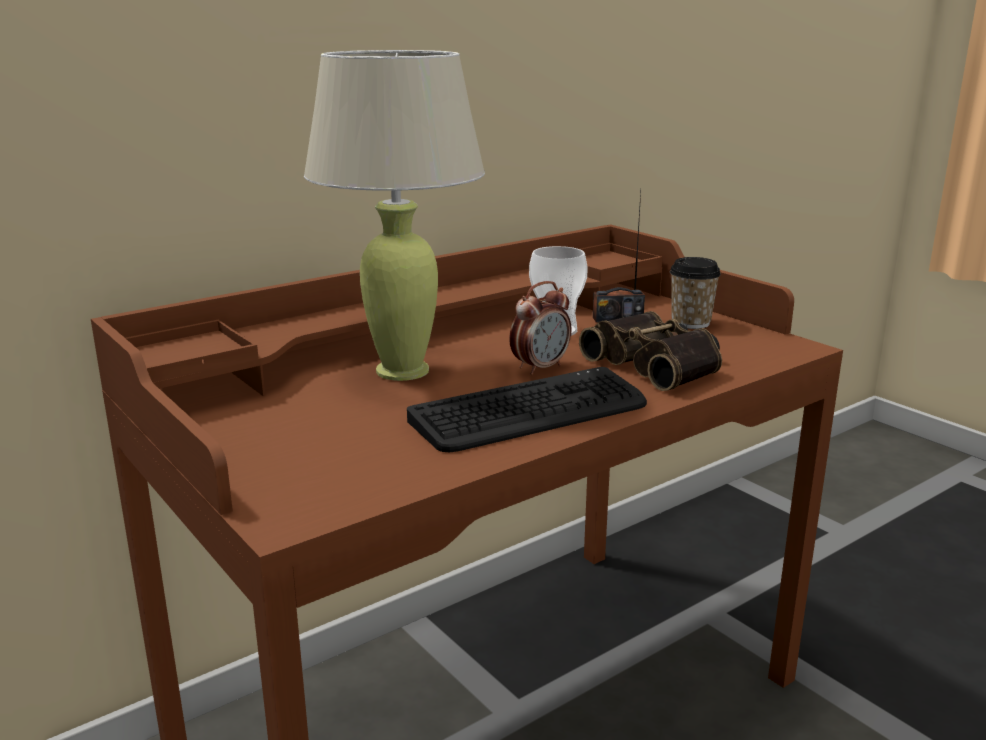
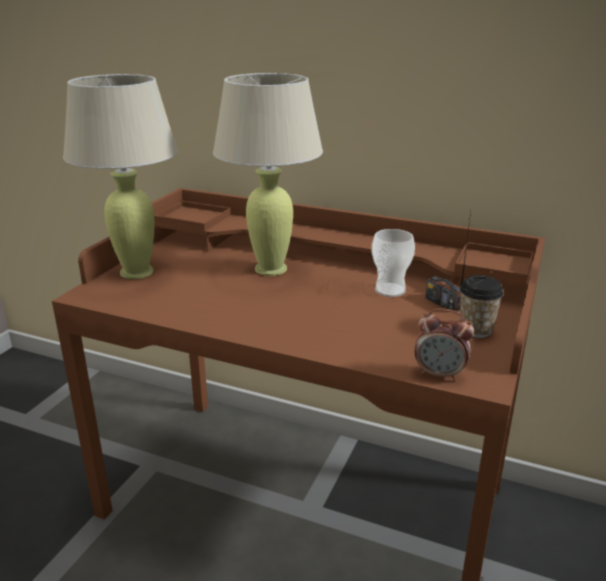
camera: 60 degrees right, 5 degrees up
(256, 460) = (136, 272): none -> beige table lamp
(530, 412) = (246, 315): keyboard -> none
(540, 368) = (318, 301): alarm clock -> alarm clock (439, 374)
(658, 365) = (370, 335): binoculars -> none

